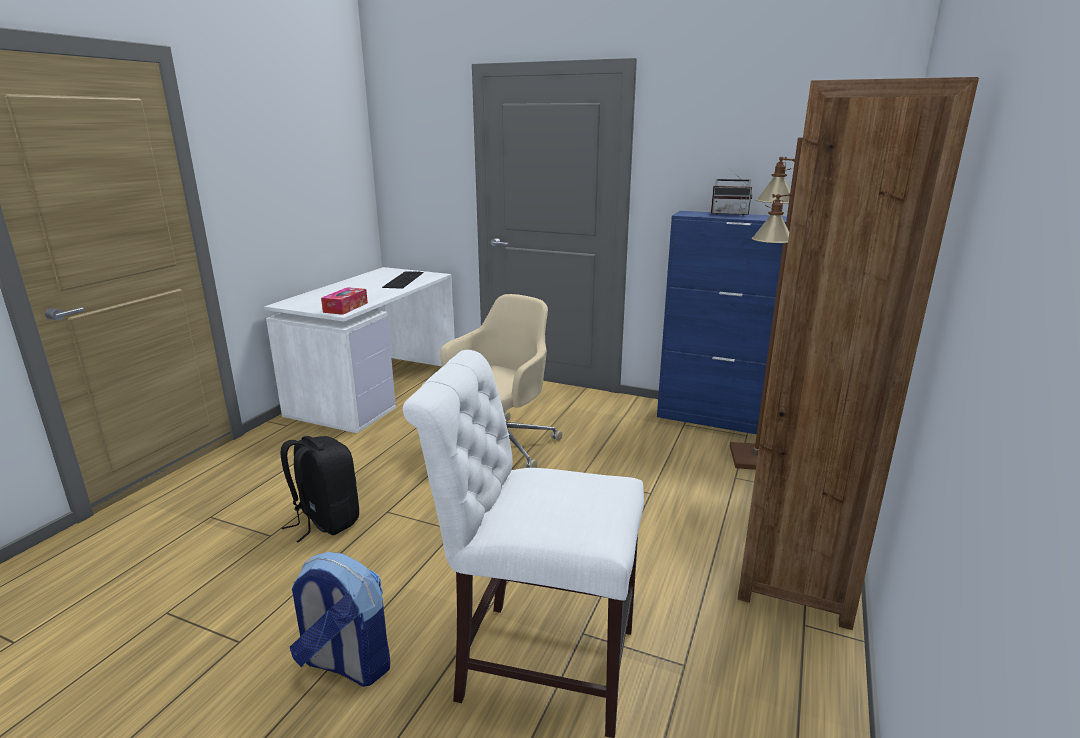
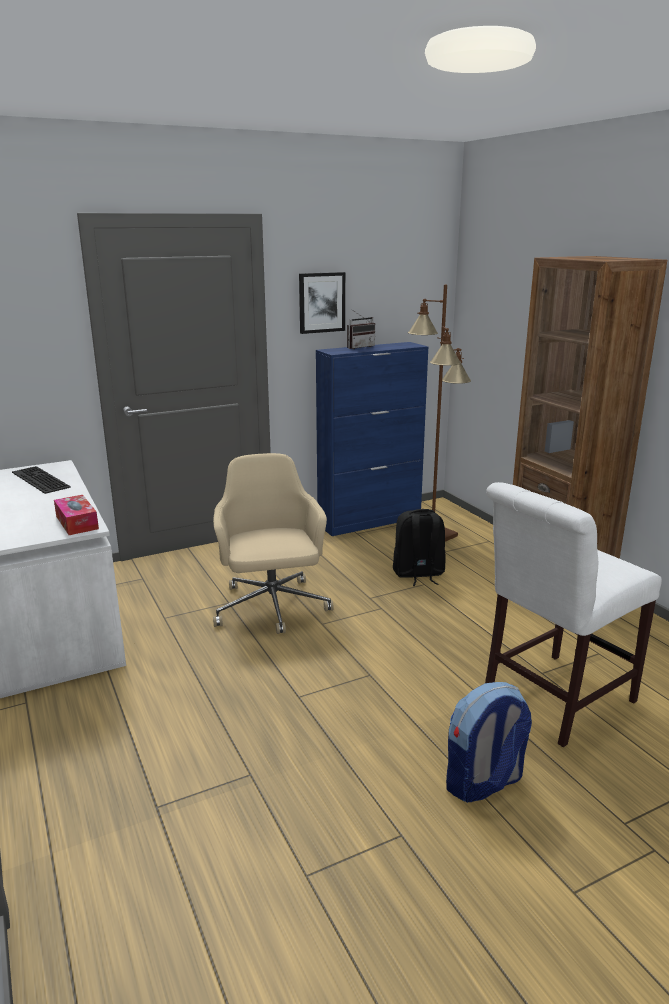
camera: 50 degrees left, 0 degrees up
(325, 521) = (269, 734): black backpack -> black backpack (418, 574)
(697, 158) = (321, 302): none -> picture

